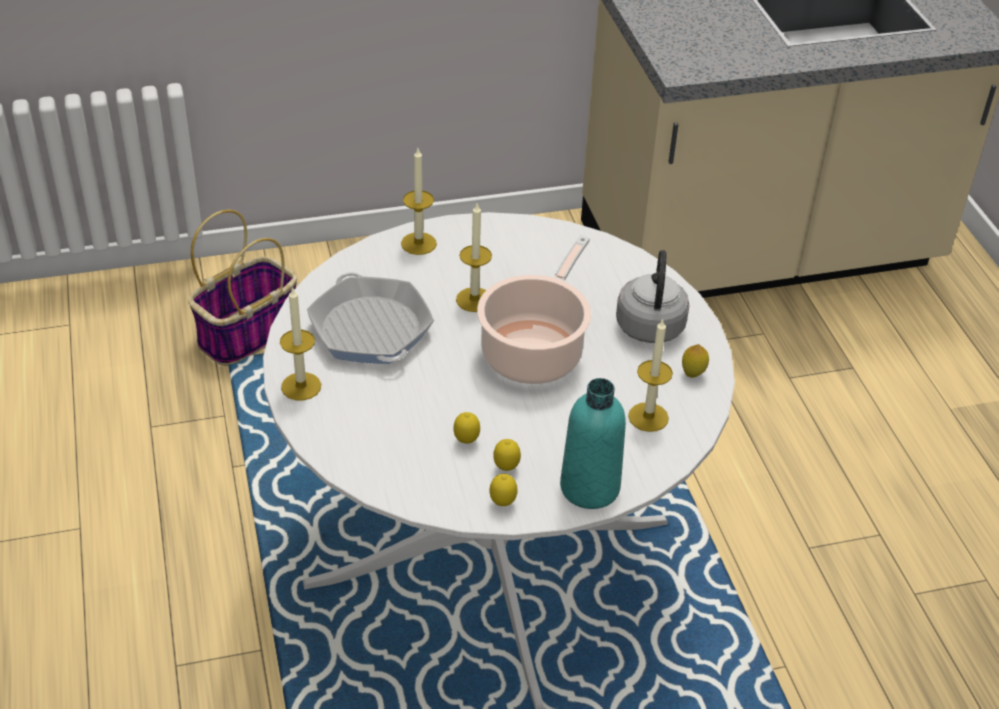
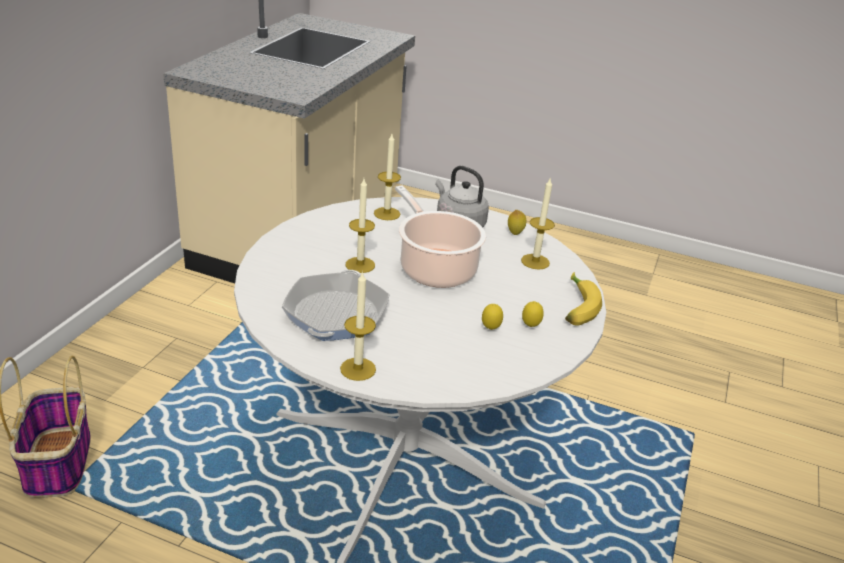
camera: 55 degrees left, 10 degrees down
(370, 329) = (336, 314): frying pan -> frying pan turned 90 degrees clockwise
(418, 243) = (275, 257): candle -> candle (387, 213)
(502, 503) = (560, 342): lemon -> none
(590, 487) = (575, 306): turquoise bottle -> banana

